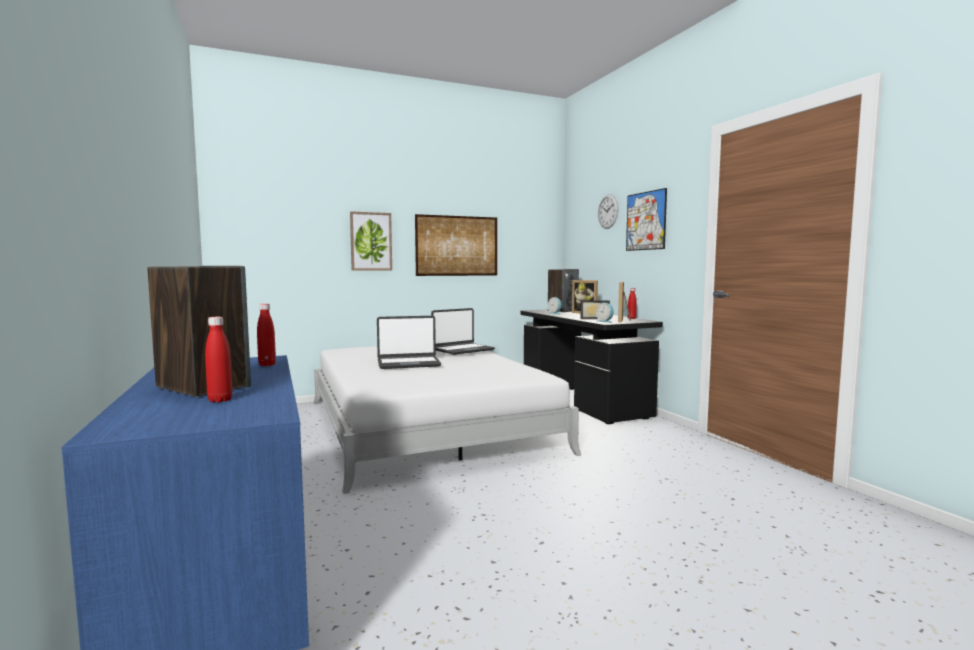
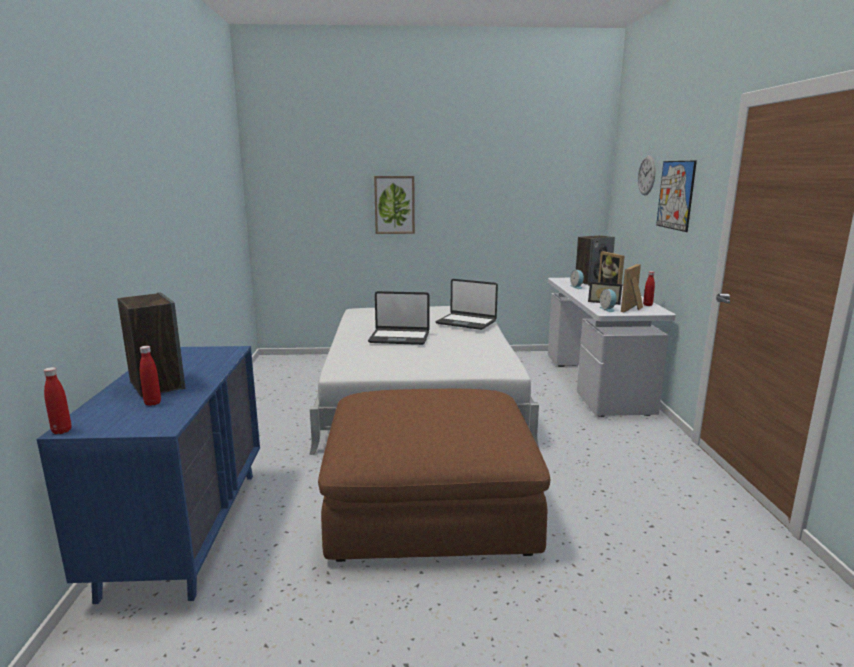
camera: 20 degrees right, 10 degrees up
(267, 364) = (223, 359): red bottle -> red bottle (62, 431)
(457, 246) = (483, 207): picture -> none
(462, 350) = (466, 322): laptop -> laptop turned 45 degrees clockwise
(517, 517) = (430, 503): none -> brown ottoman
(582, 400) = (595, 382): black desk -> white desk

